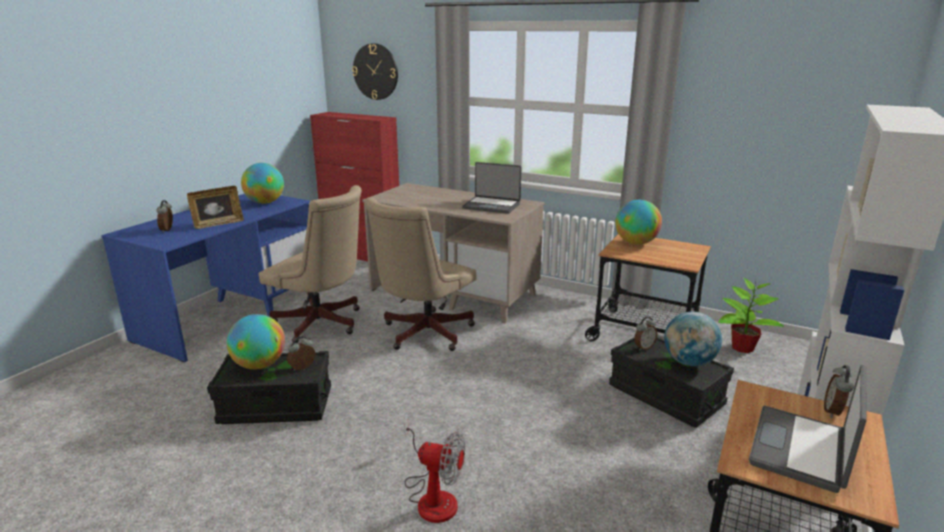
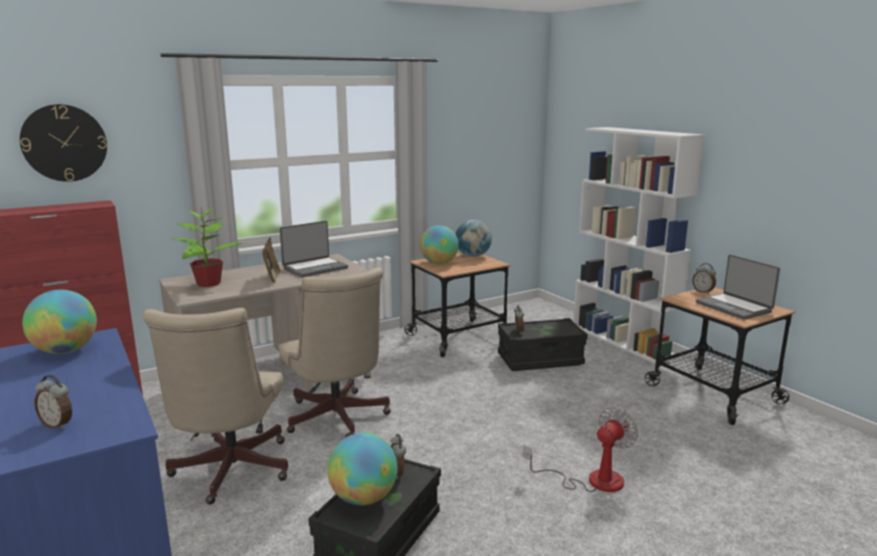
camera: 60 degrees left, 5 degrees down
(218, 224) = (104, 388): picture frame -> picture frame (272, 278)
(322, 324) = (229, 472): beige office chair -> beige office chair turned 120 degrees clockwise
(688, 362) = (551, 326): globe -> globe (473, 256)
(741, 347) = (508, 319): potted plant -> potted plant (208, 283)

